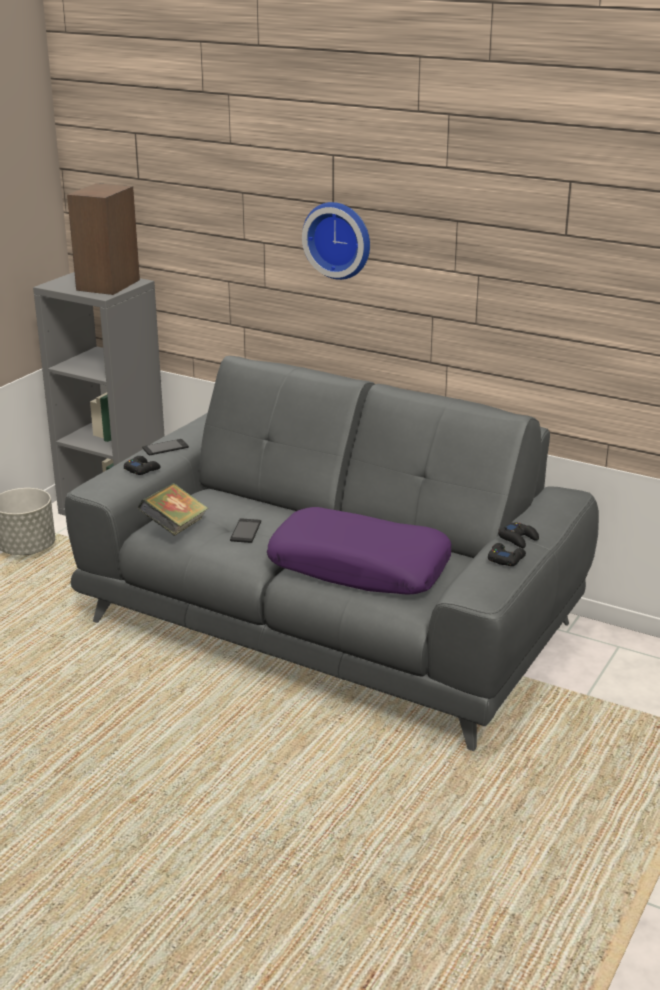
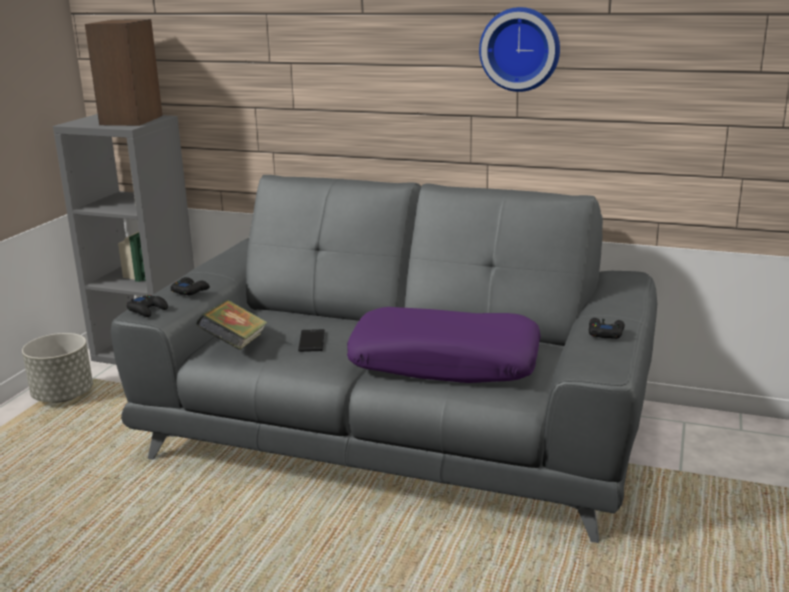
camera: 10 degrees left, 5 degrees down
(165, 448) = (209, 271): phone -> none
(339, 239) = (371, 48): wall clock -> wall clock (520, 49)
(518, 539) = (606, 315): black game controller -> black game controller (148, 310)

